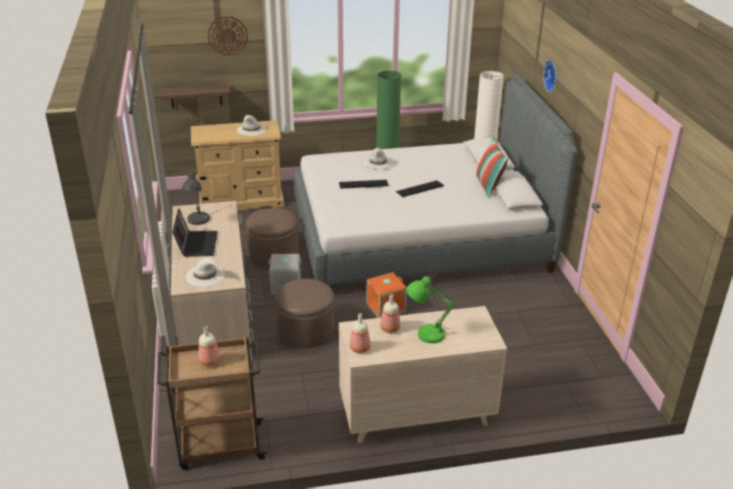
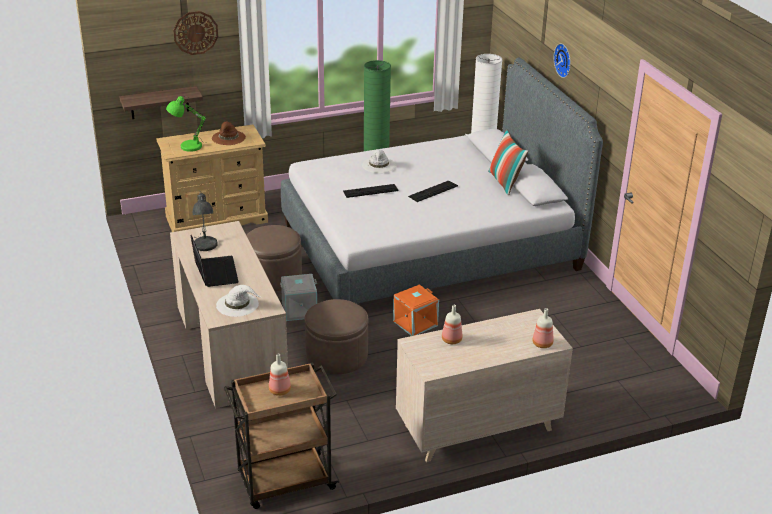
camera: 10 degrees left, 0 degrees up
(251, 129) = (228, 138): white hat -> brown hat
(360, 348) = (428, 362): bottle -> bottle (543, 344)
(427, 334) = (490, 342): green table lamp -> green table lamp (188, 146)

